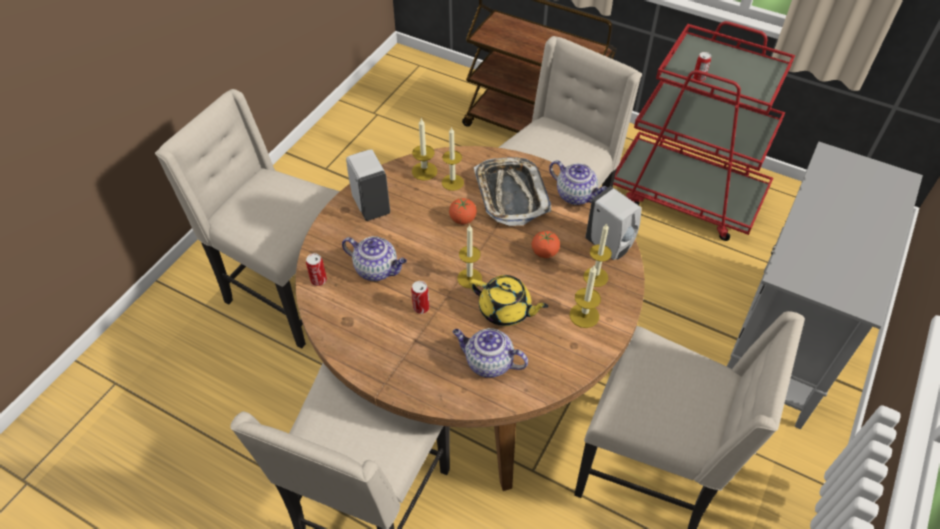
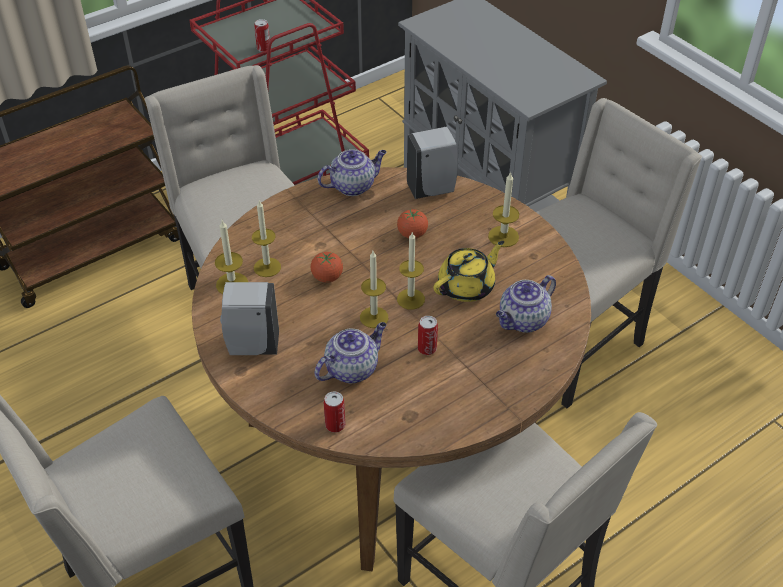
camera: 65 degrees left, 5 degrees down
(510, 195) = (318, 230): tray -> none
(595, 277) = (463, 212): candle -> candle (374, 317)

